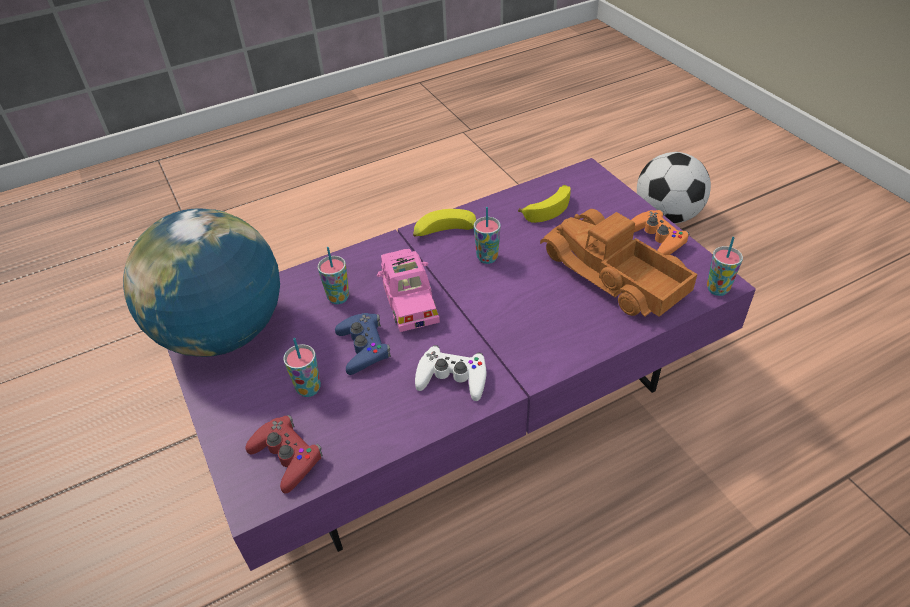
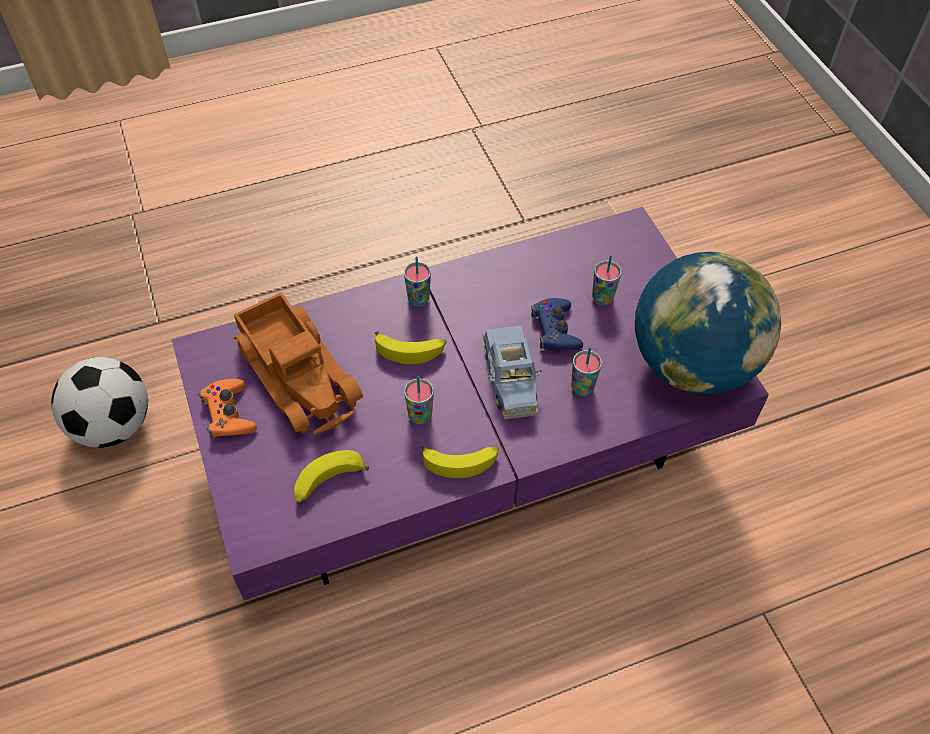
camera: 175 degrees left, 10 degrees up
(287, 457) = (613, 249): red game controller -> none
(408, 297) = (511, 378): pink toy car -> blue toy car
(452, 378) = (479, 291): white game controller -> none
(512, 308) = (411, 350): none -> banana
(667, 216) = (110, 684): football -> football (113, 426)
(717, 289) = (207, 342): cup -> cup (418, 300)

